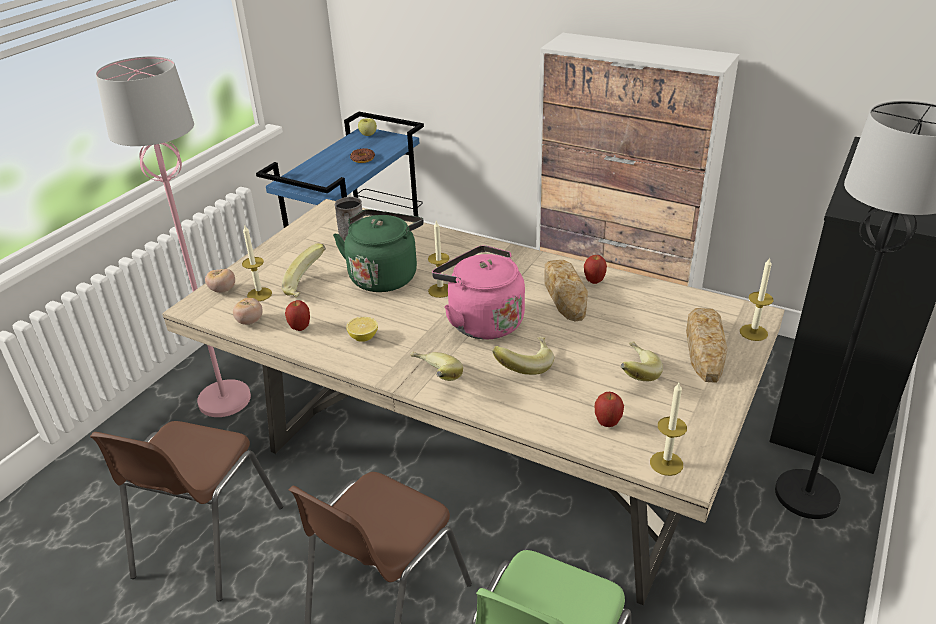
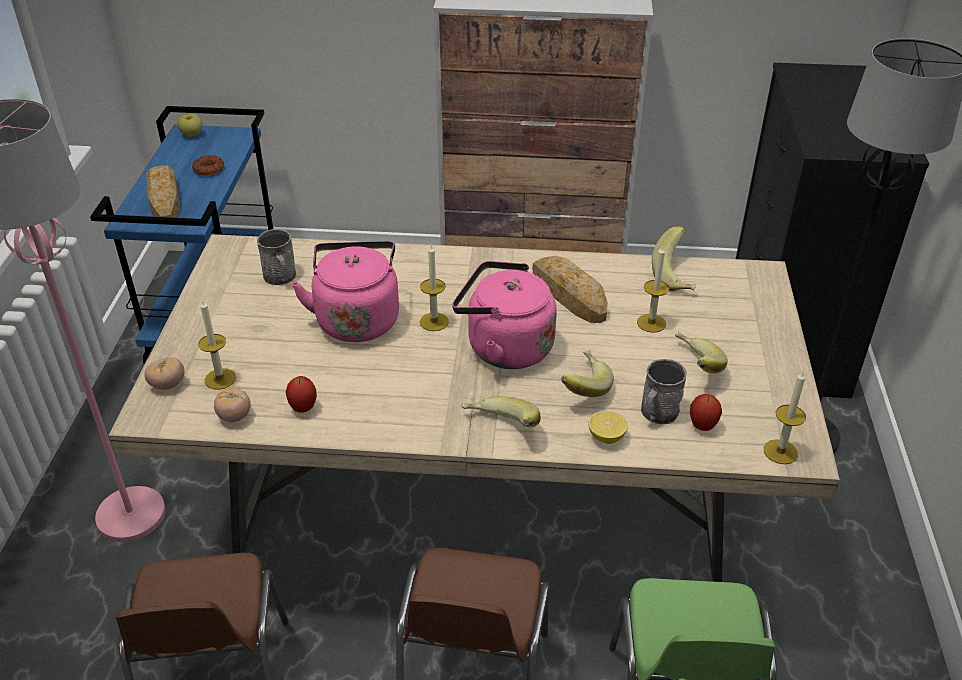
camera: 25 degrees left, 5 degrees up
(308, 286) = (273, 353): banana -> banana (677, 276)
(363, 337) = (386, 400): lemon -> lemon (606, 437)
(384, 276) = (357, 318): green kettle -> pink kettle
(573, 403) = (657, 414): none -> grey mug
(594, 281) = (589, 272): apple -> none
(704, 349) = (740, 322): bread -> bread (164, 199)
(753, 332) = (773, 293): candle -> candle (651, 323)

